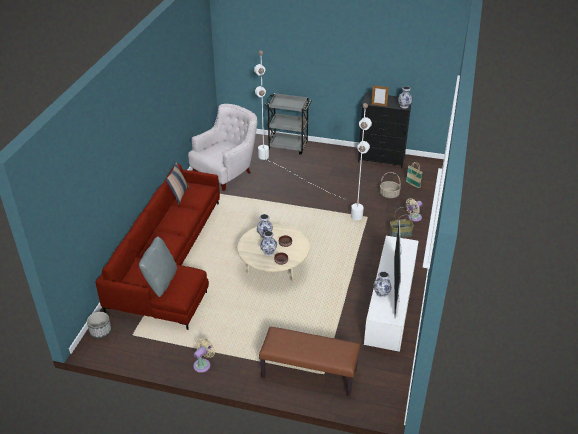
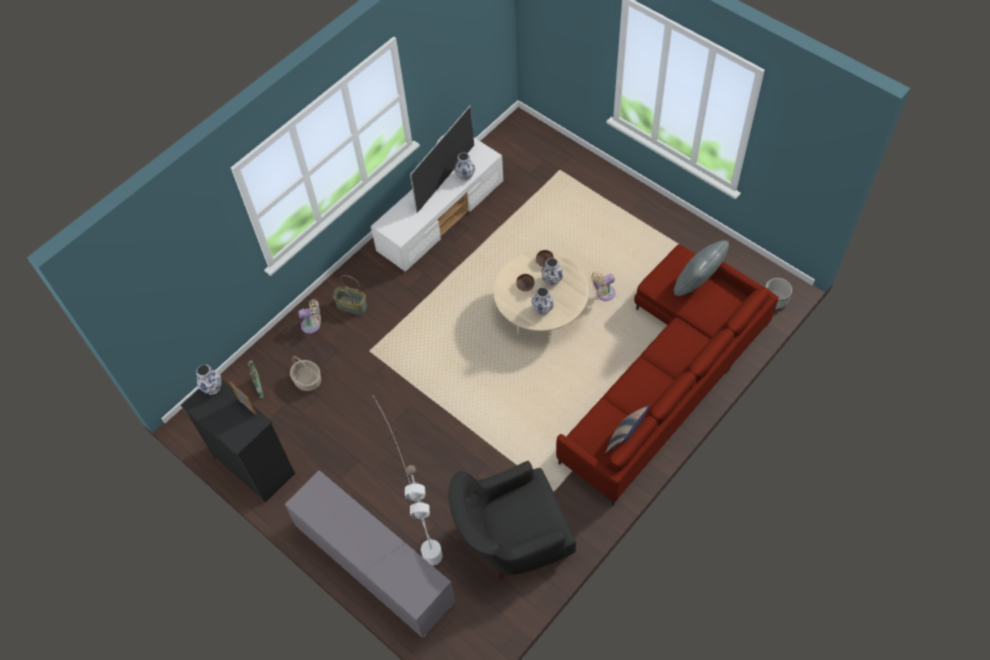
camera: 150 degrees left, 20 degrees up
(203, 364) = (673, 221): beige fan -> beige fan (603, 294)
(226, 172) = (512, 539): white armchair -> black armchair
(288, 146) = (375, 567): grey cart -> grey cabinet
(308, 374) = (573, 175): brown bench -> none
(352, 237) = (414, 323): white floor lamp -> none

